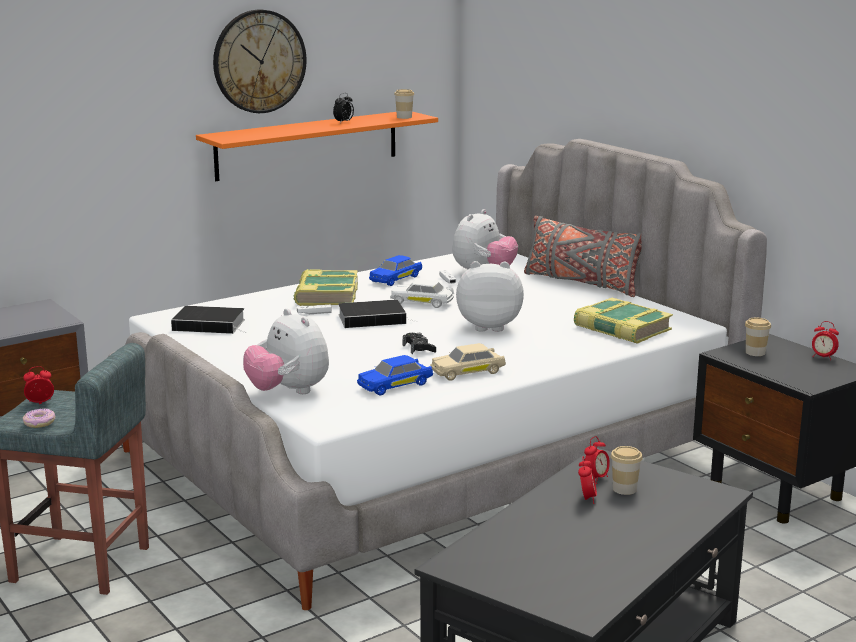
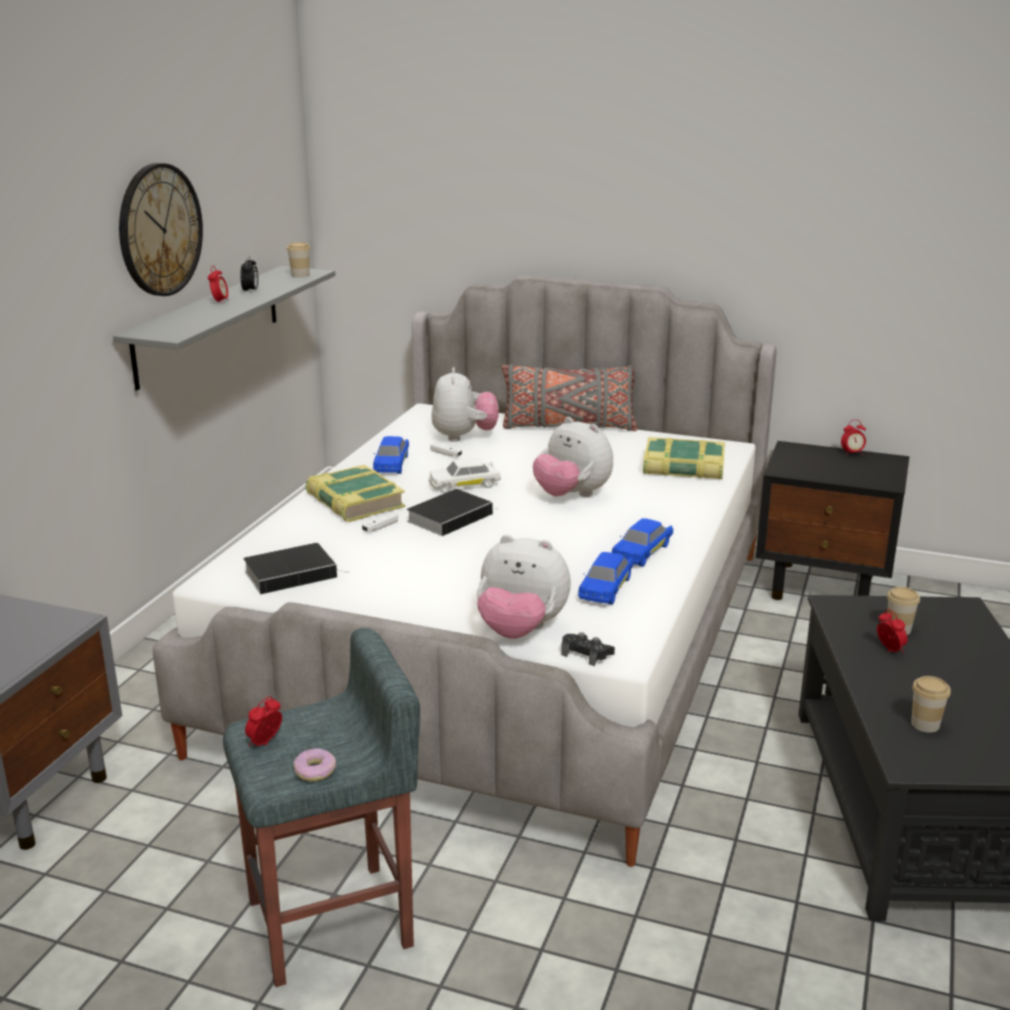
camera: 35 degrees left, 5 degrees up
(308, 145) = (208, 325): orange shelf -> grey shelf
(419, 348) = (553, 539): black game controller -> black game controller (586, 654)
(468, 372) = (642, 552): beige toy car -> blue toy car
(489, 326) = (572, 495): plush toy -> plush toy turned 105 degrees counterclockwise
(596, 479) = (862, 627): alarm clock -> alarm clock (220, 302)
(755, 352) = (801, 462): cup -> cup (925, 724)

